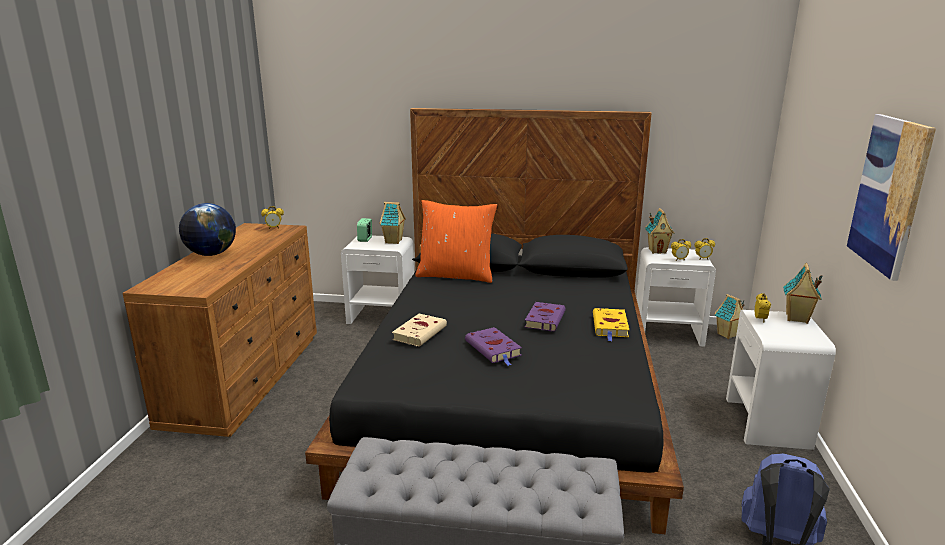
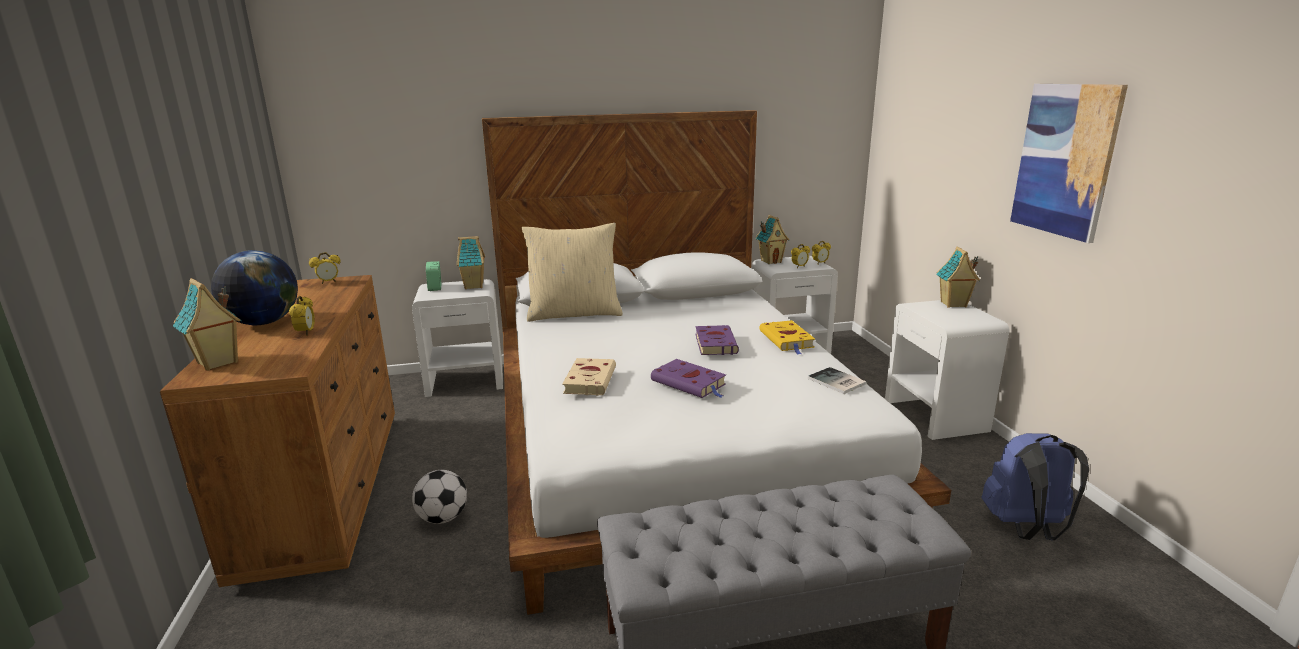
camera: 20 degrees left, 0 degrees up
(307, 417) = (443, 518): none -> football
(456, 275) = (574, 313): orange pillow -> beige pillow
(510, 390) = (670, 435): black bed -> white bed
(619, 371) = (836, 382): none -> book
(727, 335) = (843, 340): toy house -> toy house (217, 363)
(760, 320) = (924, 310): alarm clock -> alarm clock (306, 333)

